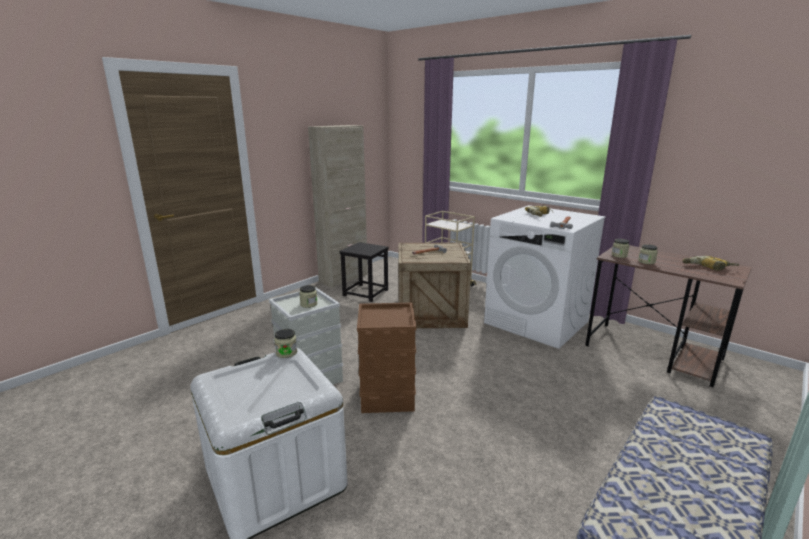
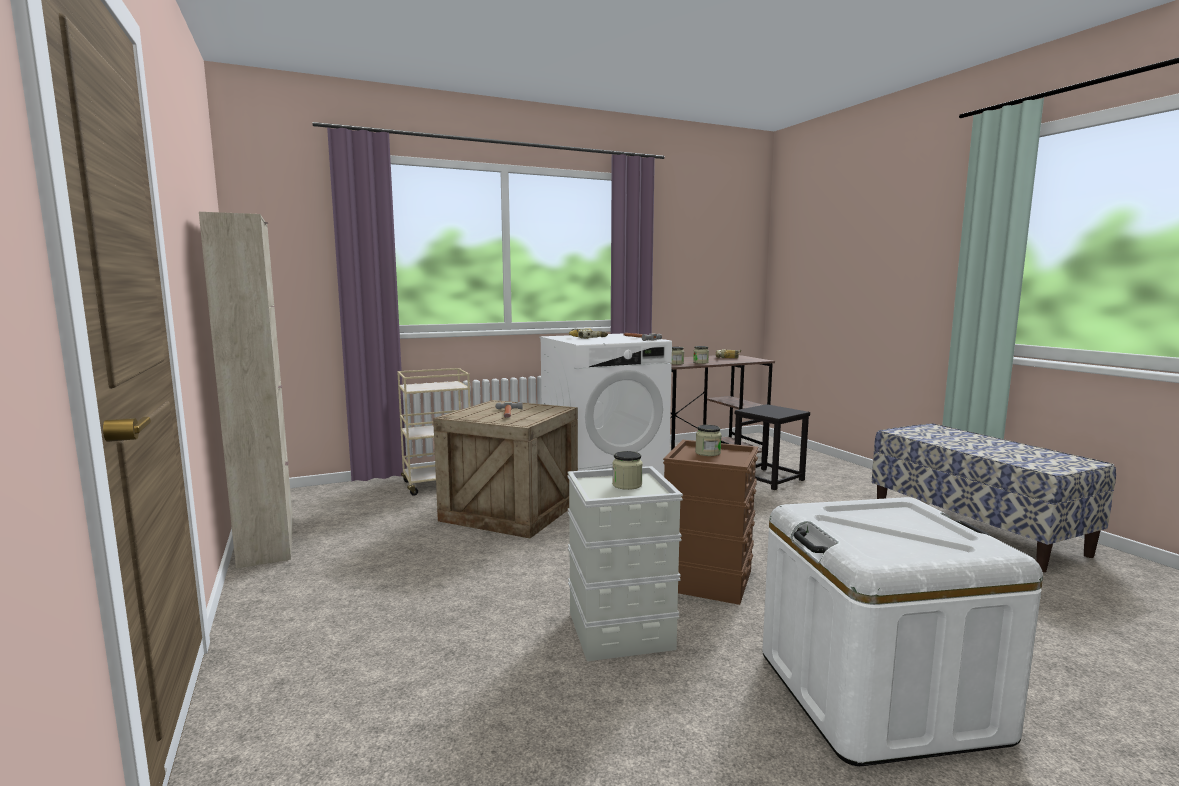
camera: 65 degrees left, 10 degrees down
(286, 353) = (802, 509): jar -> jar (708, 453)
(365, 293) = (367, 537): black stool -> black stool (769, 479)

